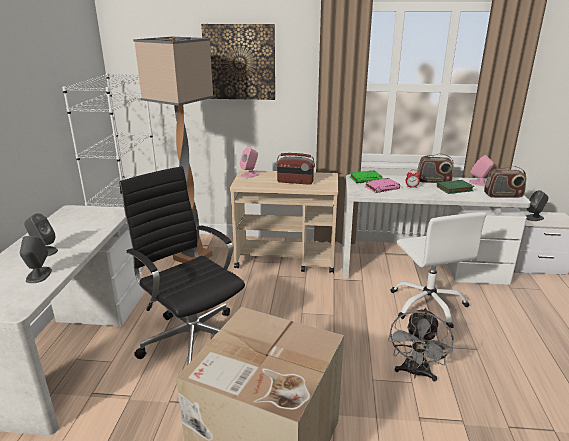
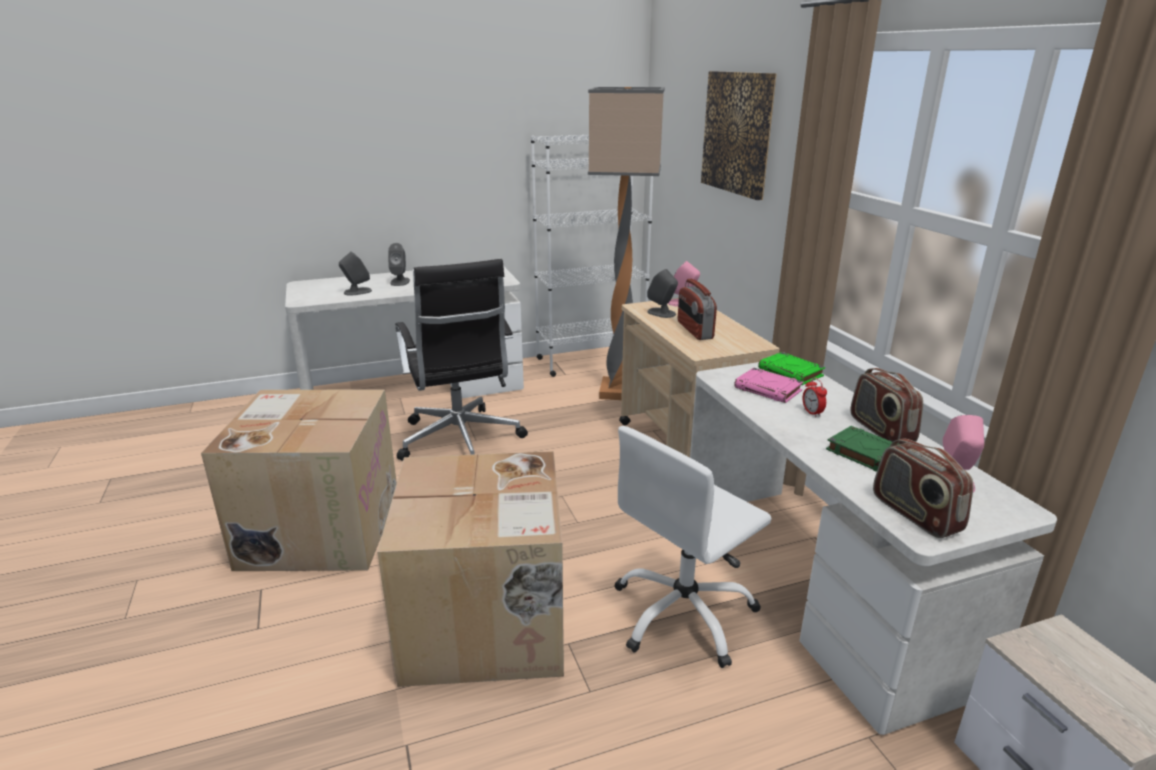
camera: 65 degrees right, 0 degrees up
(192, 340) = (460, 441): black office chair -> black office chair turned 135 degrees clockwise
(415, 373) = (487, 623): grey fan -> cardboard box
(534, 217) = (1065, 654): grey speaker -> grey speaker (661, 313)

